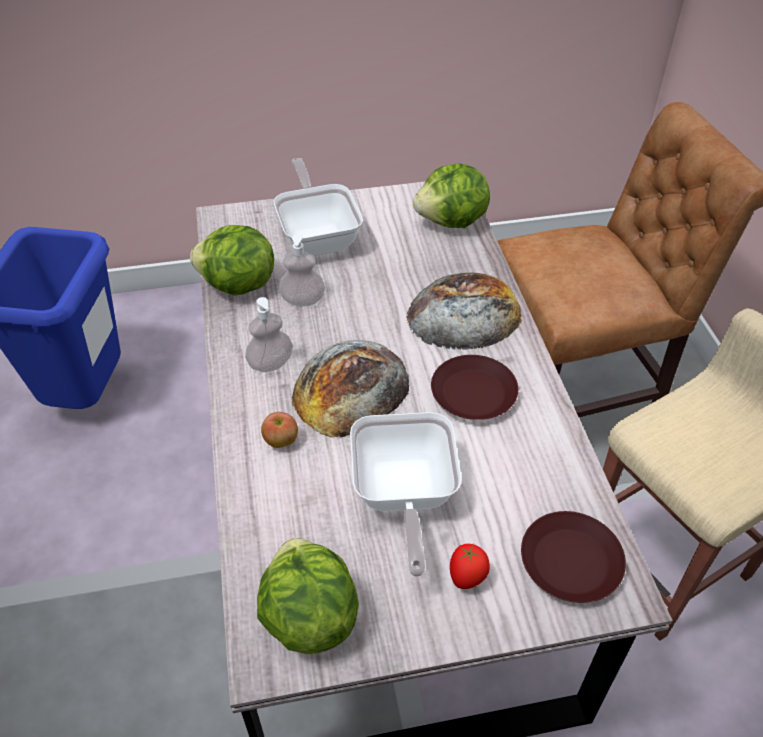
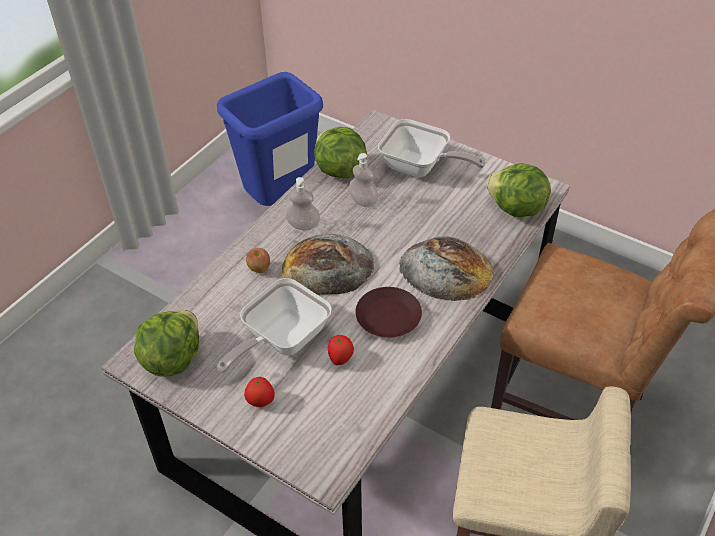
camera: 45 degrees right, 0 degrees up
(318, 236) = (420, 168): frying pan -> frying pan turned 90 degrees clockwise
(484, 468) = (340, 359): none -> tomato
(571, 561) = (321, 438): brown plate -> none

